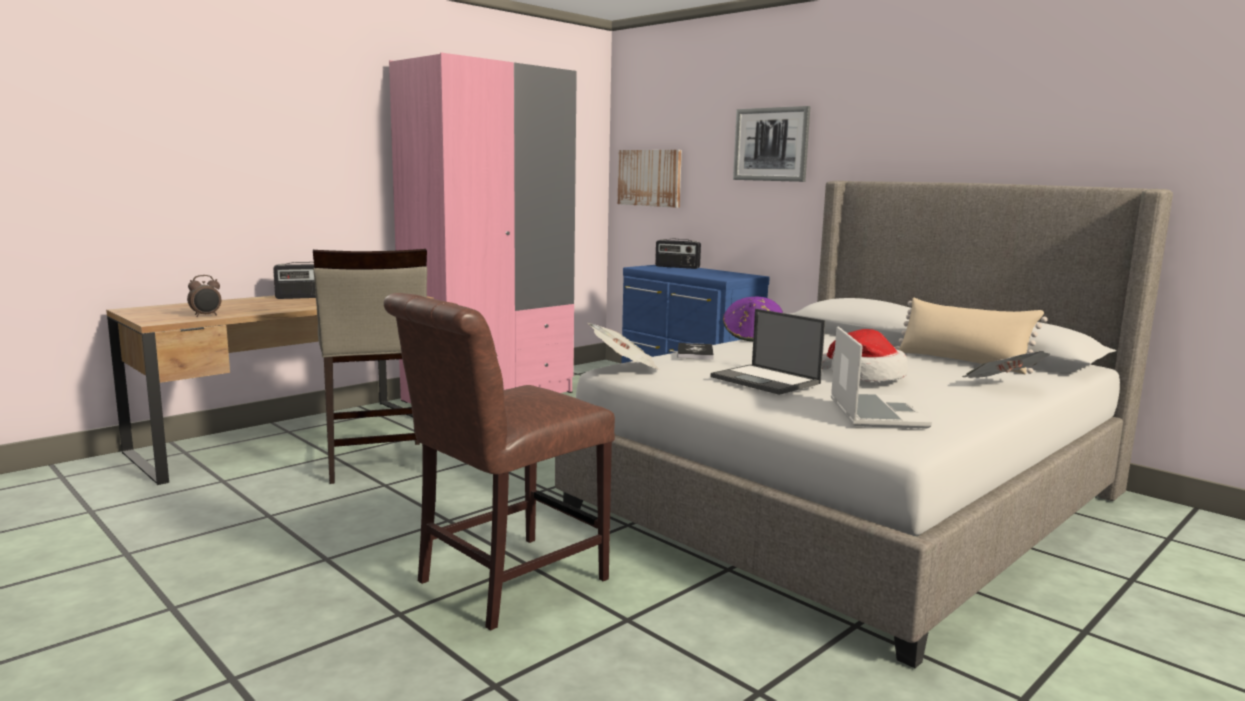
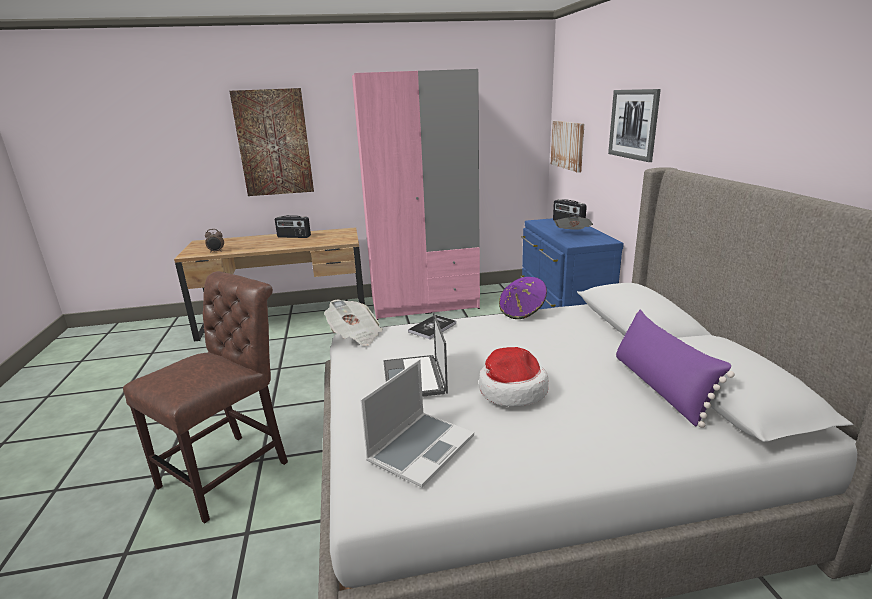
camera: 35 degrees right, 10 degrees up
(265, 147) = (273, 143): none -> picture
(376, 462) = (298, 348): beige stool -> none
(503, 583) = (231, 470): brown chair -> brown chair turned 135 degrees clockwise
(962, 362) = (659, 388): beige pillow -> purple pillow
(1002, 386) = (627, 440): newspaper -> newspaper (572, 234)

